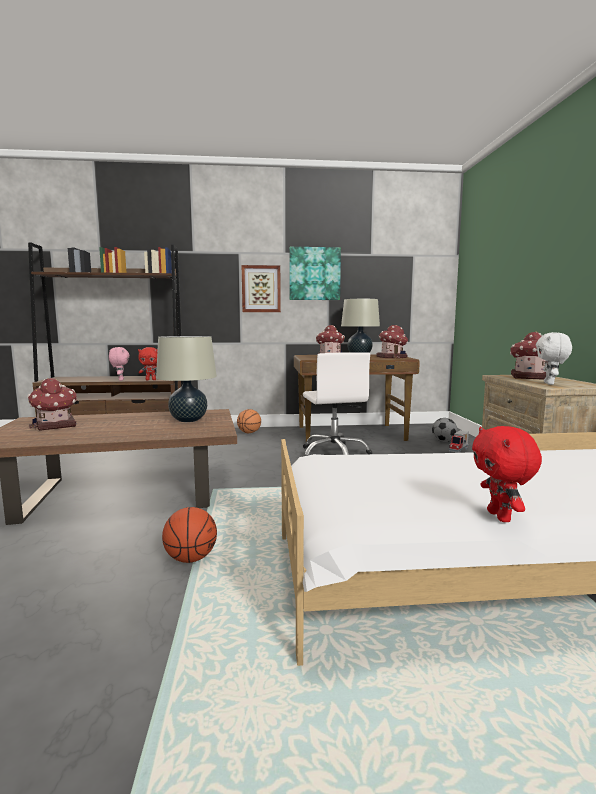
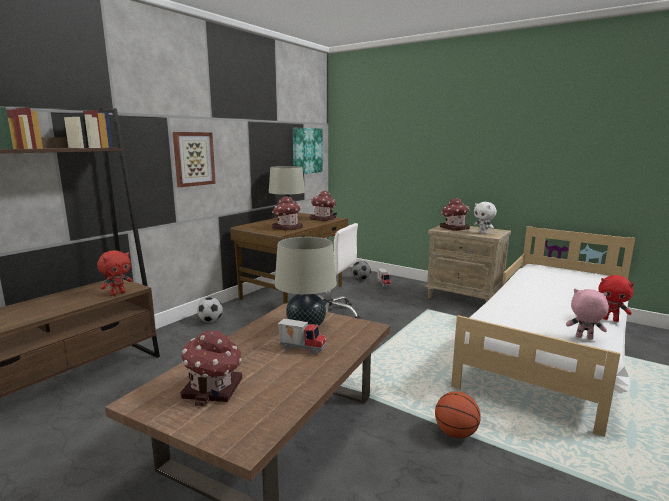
camera: 50 degrees left, 5 degrees up
(120, 380) = (72, 305): pink plush toy -> pink plush toy (583, 338)
(145, 426) = (302, 348): none -> toy truck
(249, 433) = (210, 321): basketball -> football
(314, 274) = (238, 141): picture -> picture (306, 150)

